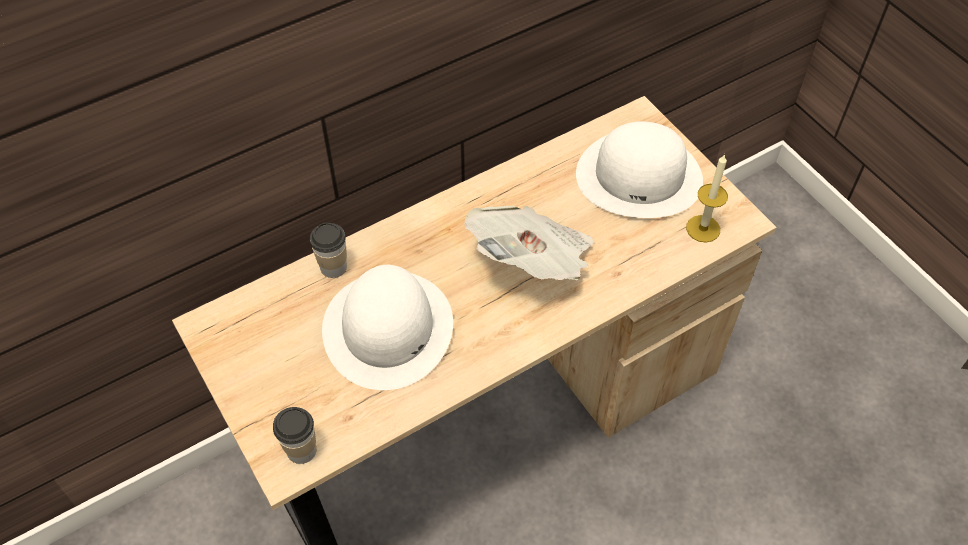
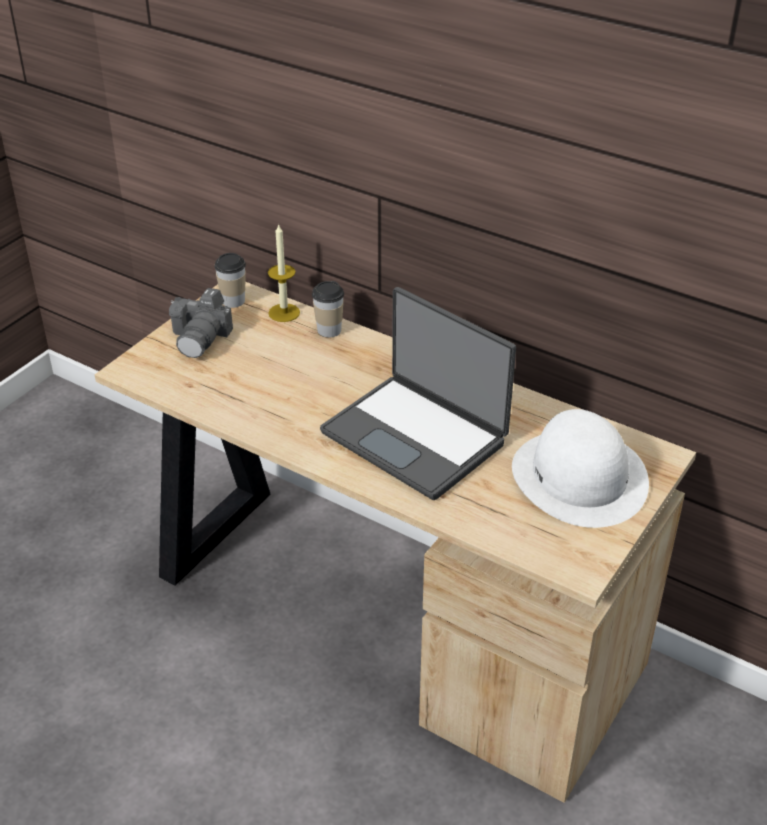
camera: 65 degrees right, 15 degrees down
(271, 381) = (201, 337): none -> camera
(301, 450) = (148, 372): cup -> cup (233, 301)
(388, 328) = (287, 377): white hat -> none
(532, 261) = (416, 436): newspaper -> laptop
(703, 228) = (546, 541): candle -> candle (284, 313)

